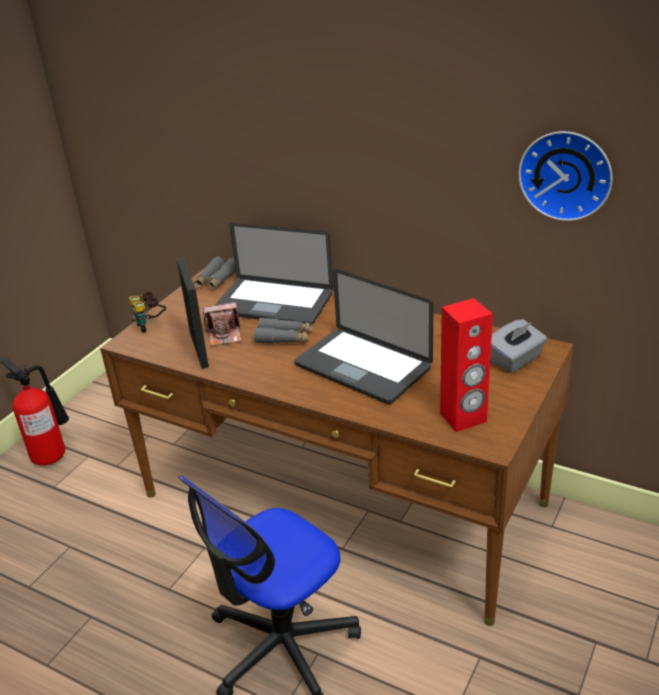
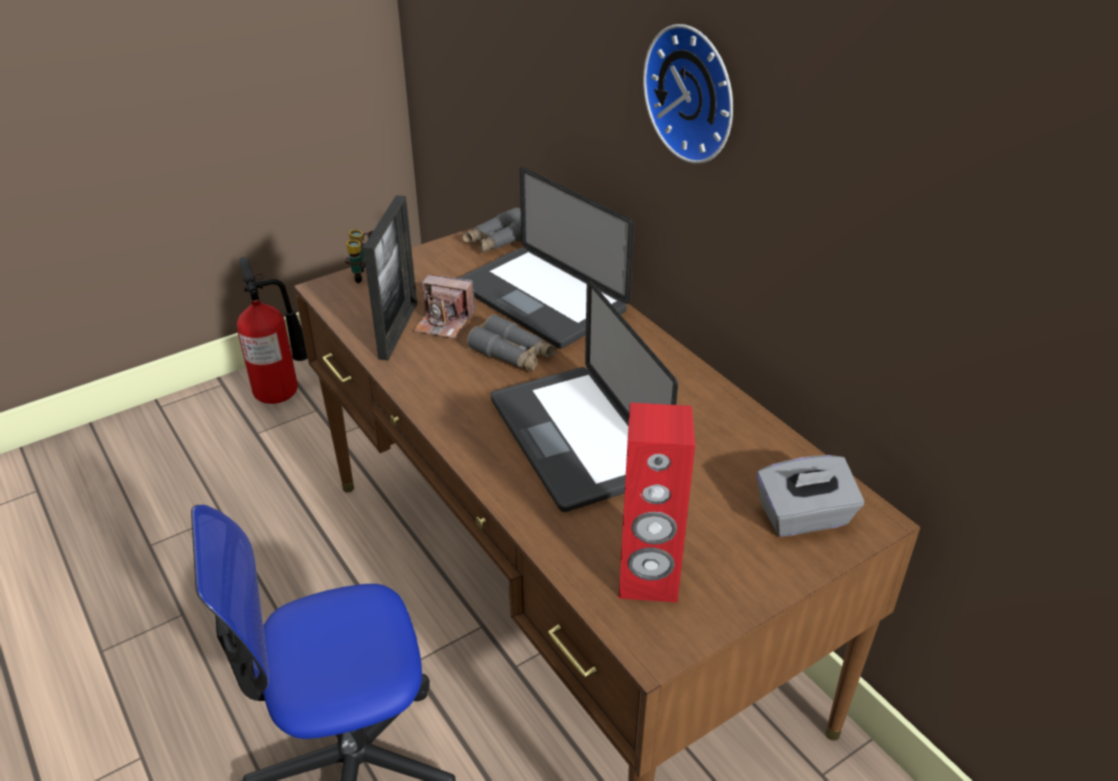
camera: 25 degrees right, 5 degrees up
(566, 174) = (969, 244): wall clock -> wall clock (695, 92)

